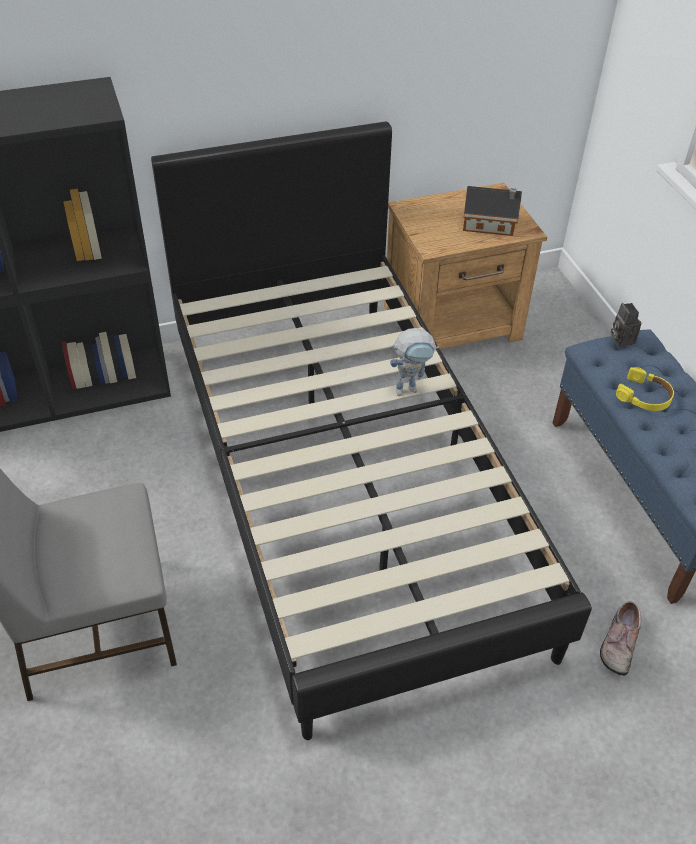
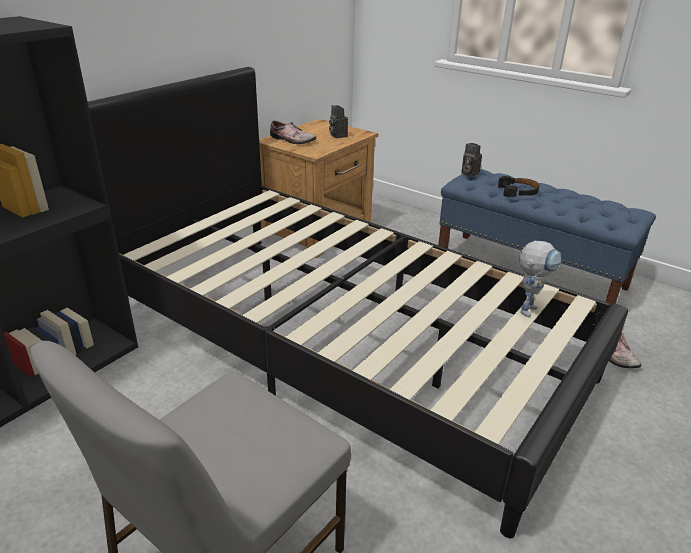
camera: 35 degrees left, 15 degrees down
(411, 388) = (366, 243): toy robot -> toy robot (528, 307)
(429, 215) = (291, 140): none -> shoe
(491, 224) = (337, 135): toy house -> camera
(644, 396) = (518, 192): yellow headphones -> black headphones

